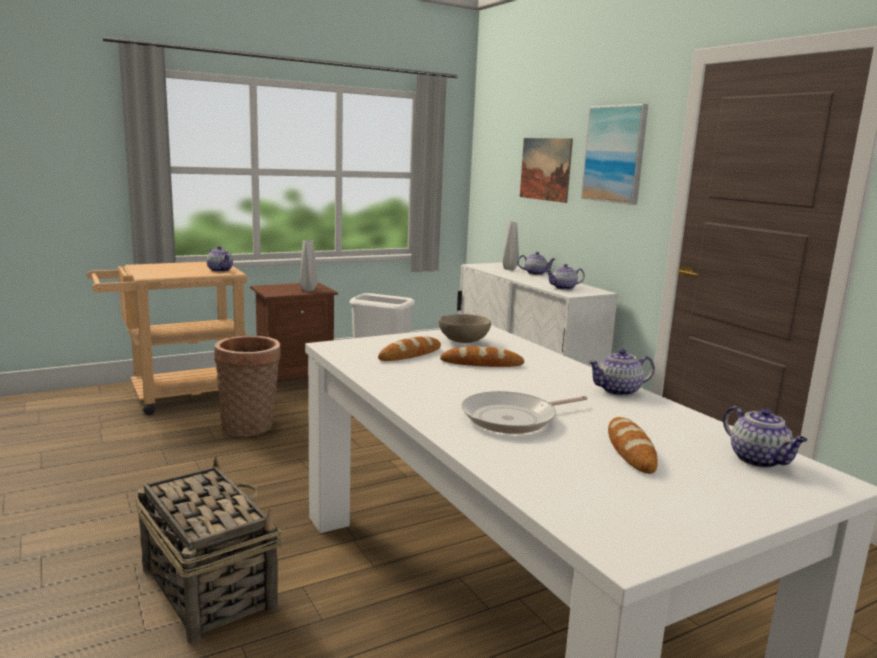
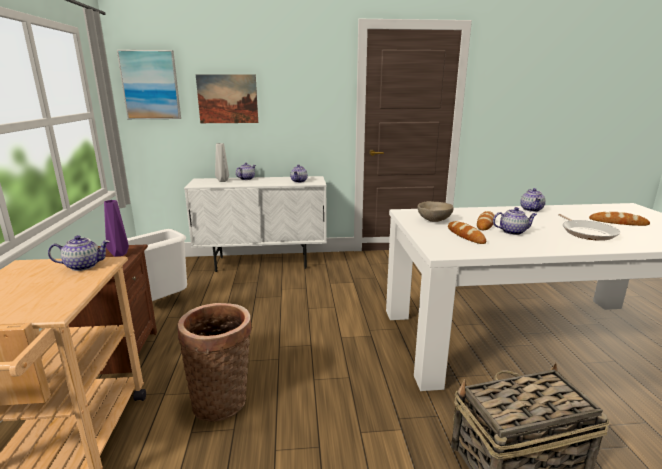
camera: 65 degrees left, 5 degrees up
(308, 290) = (120, 254): grey vase -> purple vase
(614, 154) = (301, 85): picture -> picture (150, 85)
(759, 460) = (616, 209): teapot -> teapot (513, 232)

